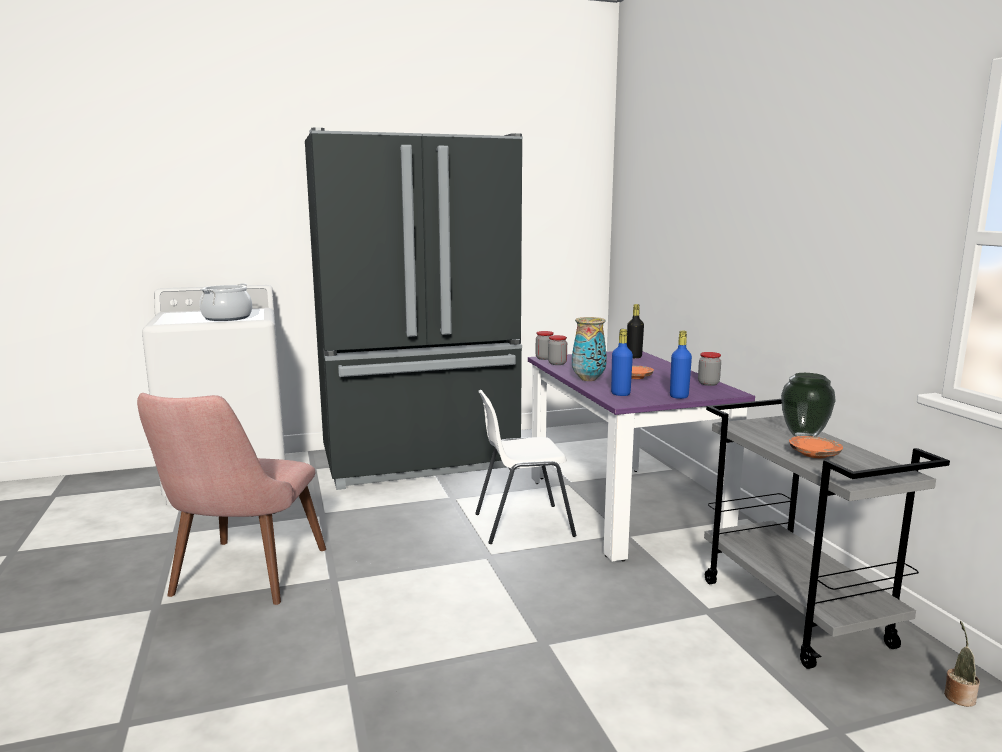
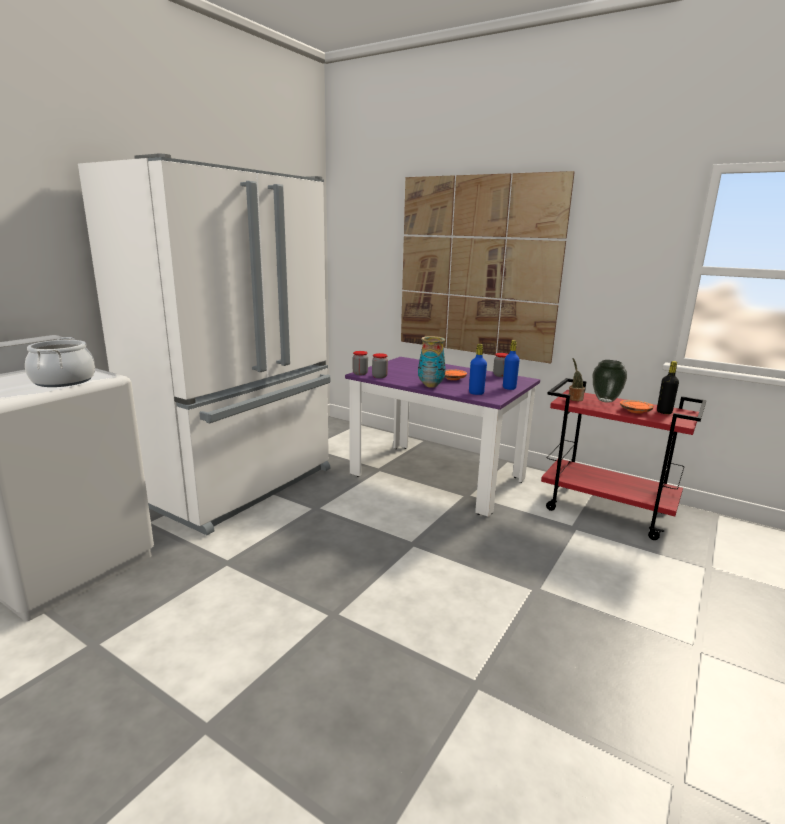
camera: 40 degrees left, 5 degrees up
(241, 581) = (252, 656): pink chair -> none
(421, 461) = (240, 485): black fridge -> white fridge
(522, 524) = (396, 511): white chair -> none
(634, 357) = (413, 363): black bottle -> black bottle (664, 412)
(728, 236) = (477, 267): none -> picture
(796, 613) = (607, 511): grey cart -> red cart
(958, 696) = (712, 526): potted plant -> potted plant (574, 399)

